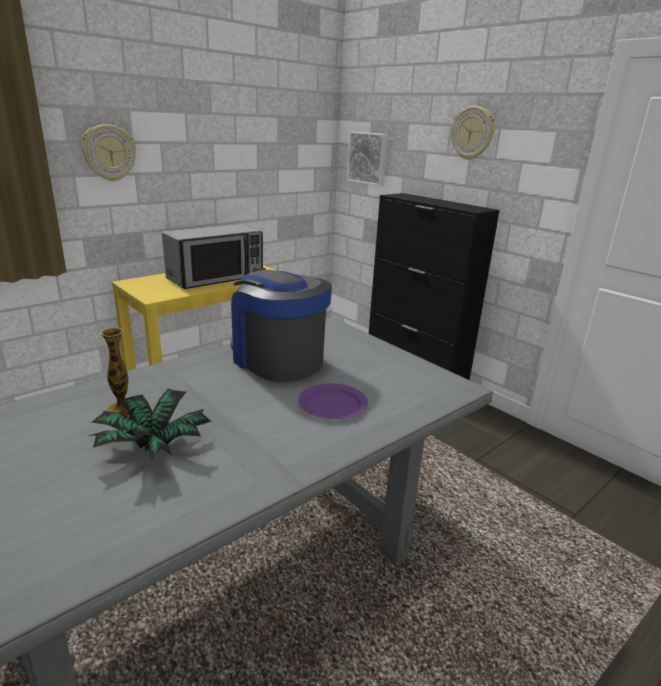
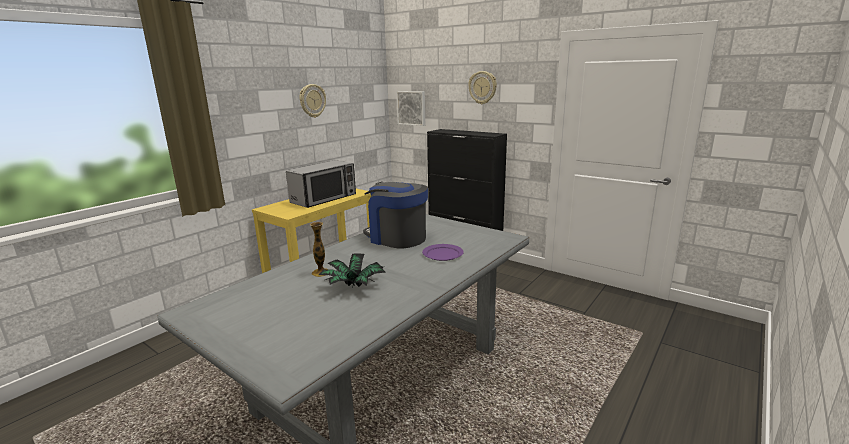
camera: 10 degrees left, 5 degrees down
(109, 153) = (246, 120): wall clock -> wall clock (312, 100)

